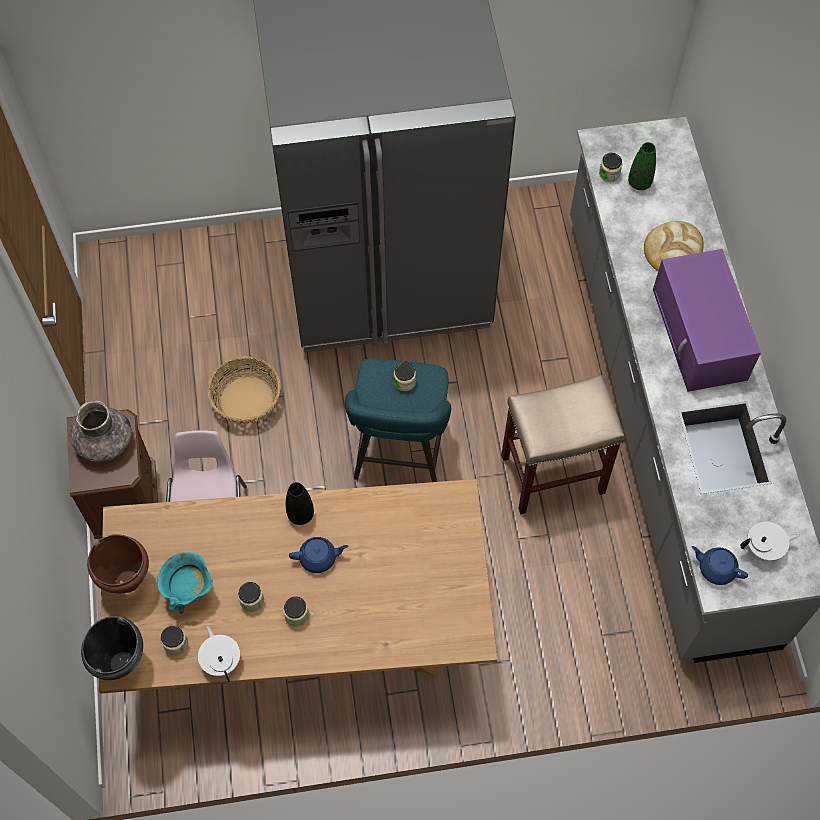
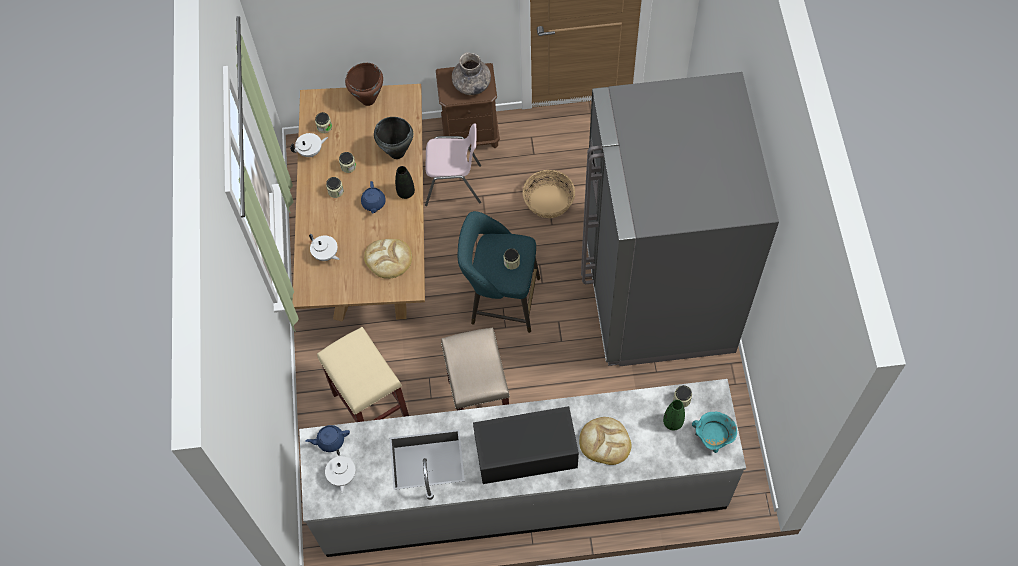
camera: 95 degrees right, 0 degrees up
(123, 663) = (315, 100): black cooking pot -> black cooking pot (397, 153)
(189, 591) = (358, 132): turquoise cooking pot -> turquoise cooking pot (712, 439)
(407, 619) = (326, 254): none -> white teapot
(413, 530) = (388, 259): none -> bread
(566, 612) = (370, 406): none -> beige stool
(700, 335) = (524, 453): purple microwave -> black microwave
(716, 568) = (330, 441): blue teapot -> blue teapot turned 135 degrees counterclockwise

